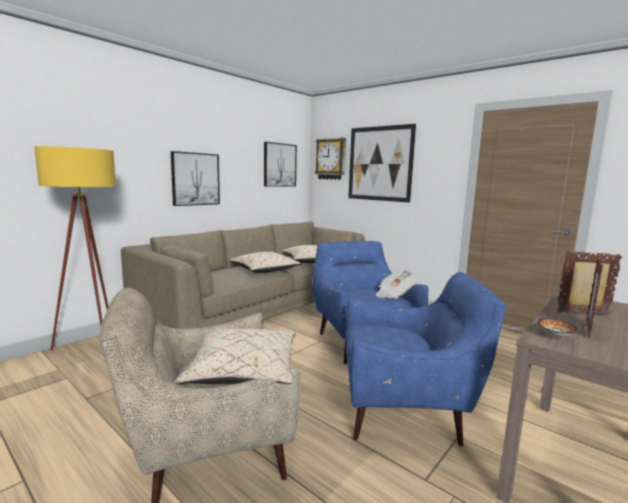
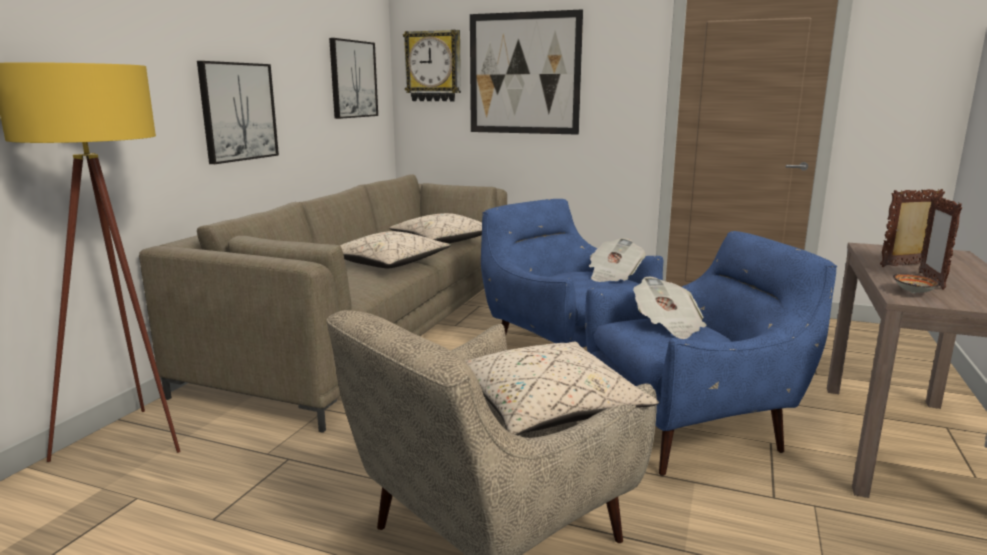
camera: 20 degrees left, 5 degrees up
(390, 333) = (668, 326): none -> newspaper

